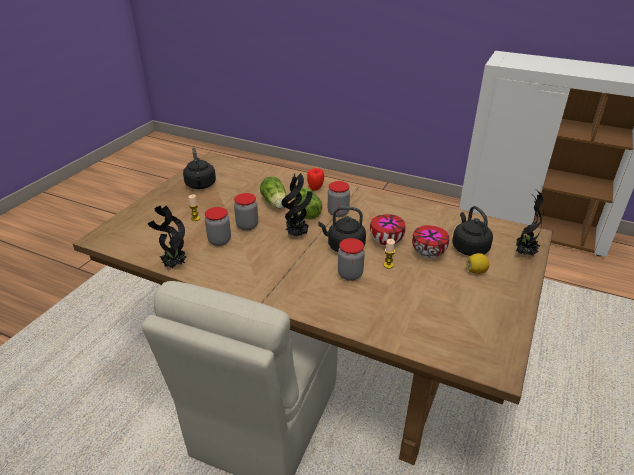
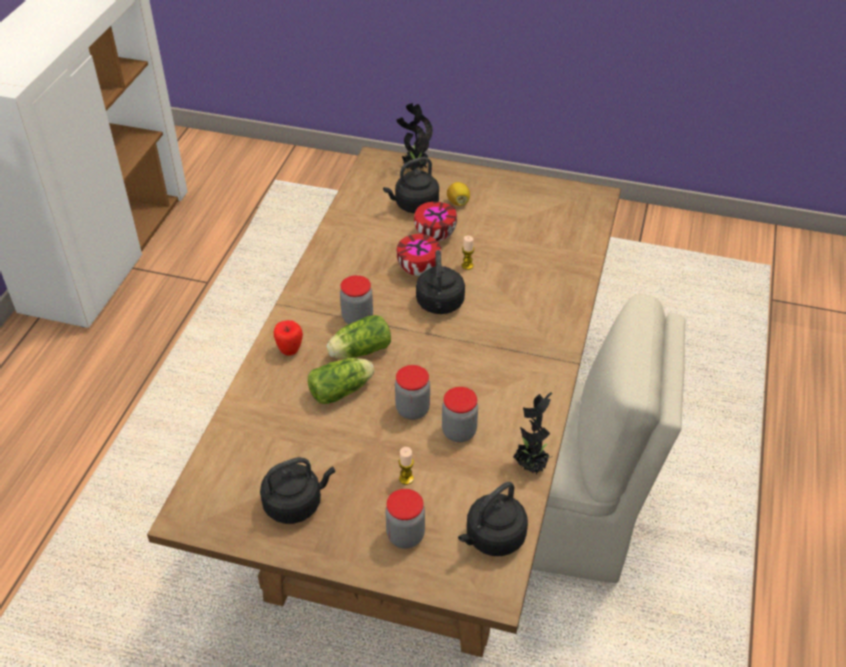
camera: 100 degrees left, 10 degrees up
(132, 243) = (493, 538): none -> black kettle
(297, 235) = (424, 351): potted plant -> none
(350, 274) = (494, 294): jar -> jar (405, 535)

